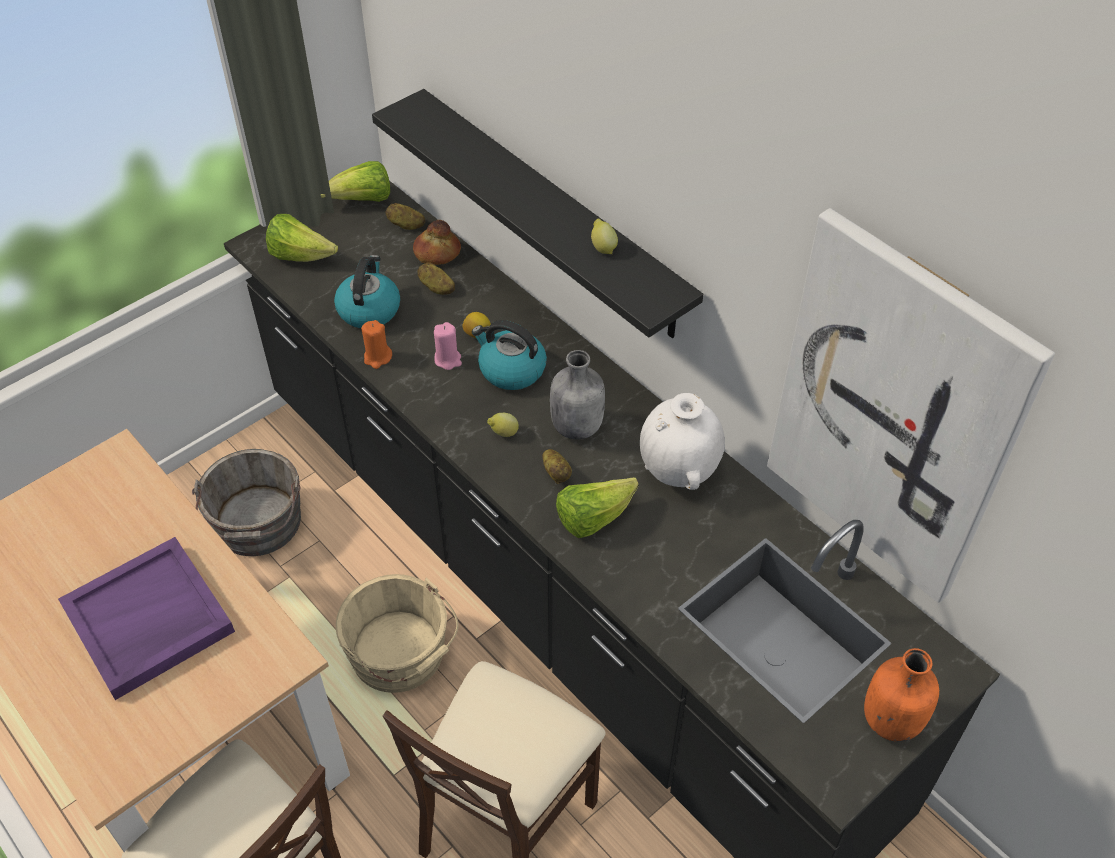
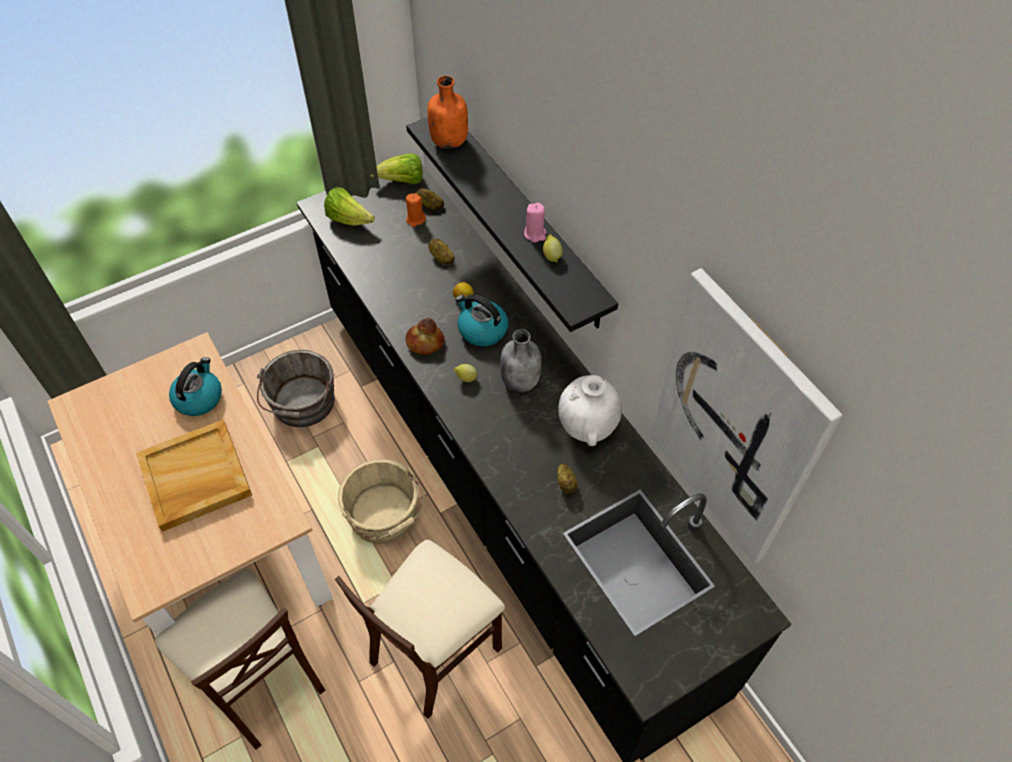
camera: 10 degrees right, 5 degrees up
(147, 621) = (194, 478): purple tray -> beige tray
(369, 309) = (389, 268): kettle -> kettle (199, 397)
(377, 357) = (387, 306): orange candle -> orange candle (415, 219)
(437, 253) = (447, 230): bread -> bread (424, 342)
(448, 359) = (438, 315): pink candle -> pink candle (535, 234)
(556, 473) = (497, 415): potato -> potato (566, 483)
(593, 518) = (516, 454): lettuce -> none
(891, 719) = (700, 644): orange bottle -> orange bottle (449, 141)

